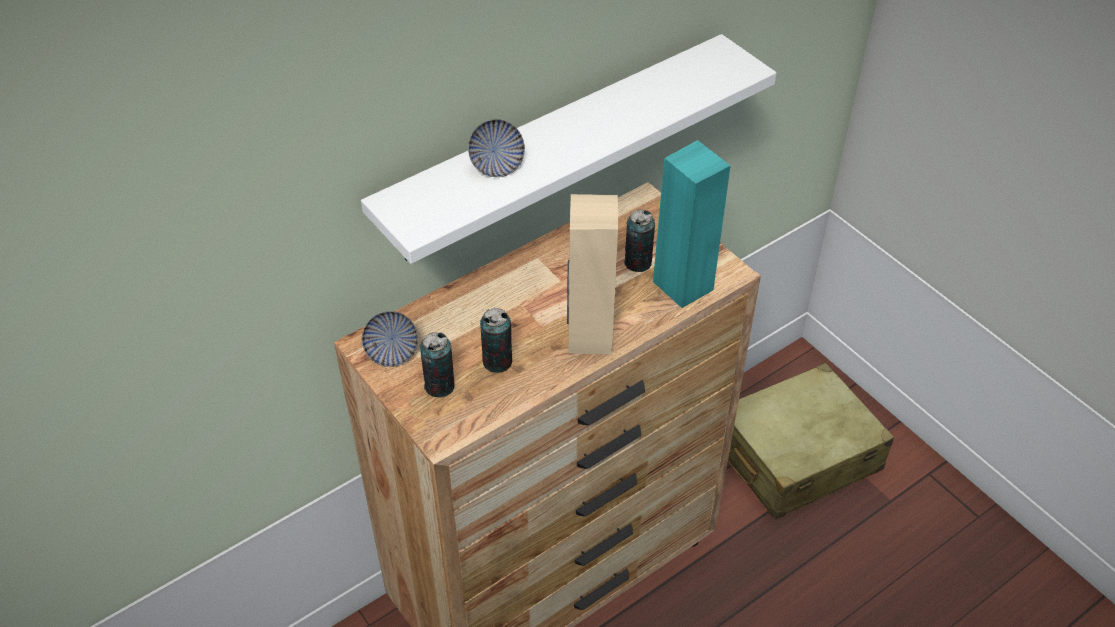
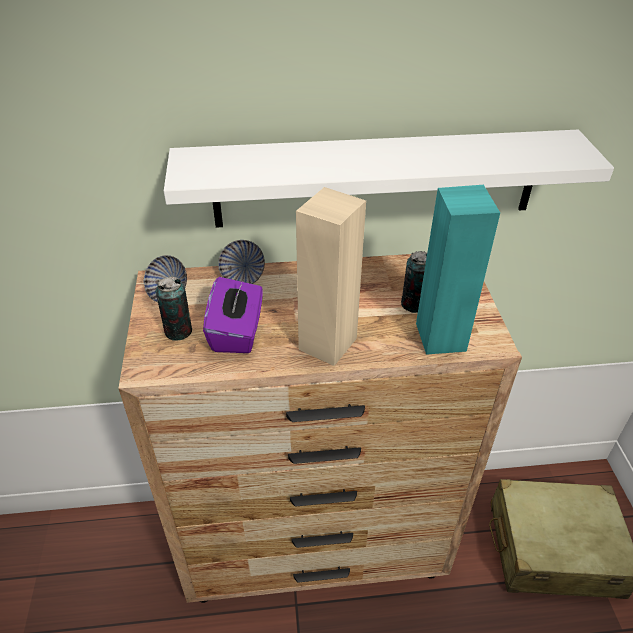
camera: 30 degrees right, 5 degrees down
(496, 165) = (294, 157): bowl -> bowl (243, 277)
(497, 362) = (237, 332): can -> purple tissue box

